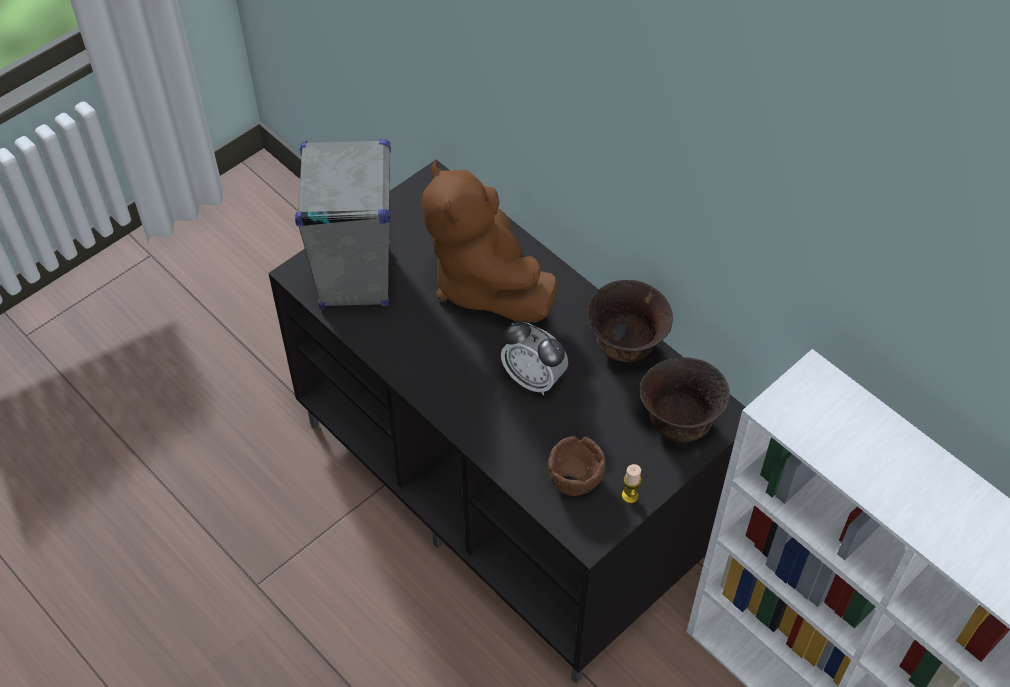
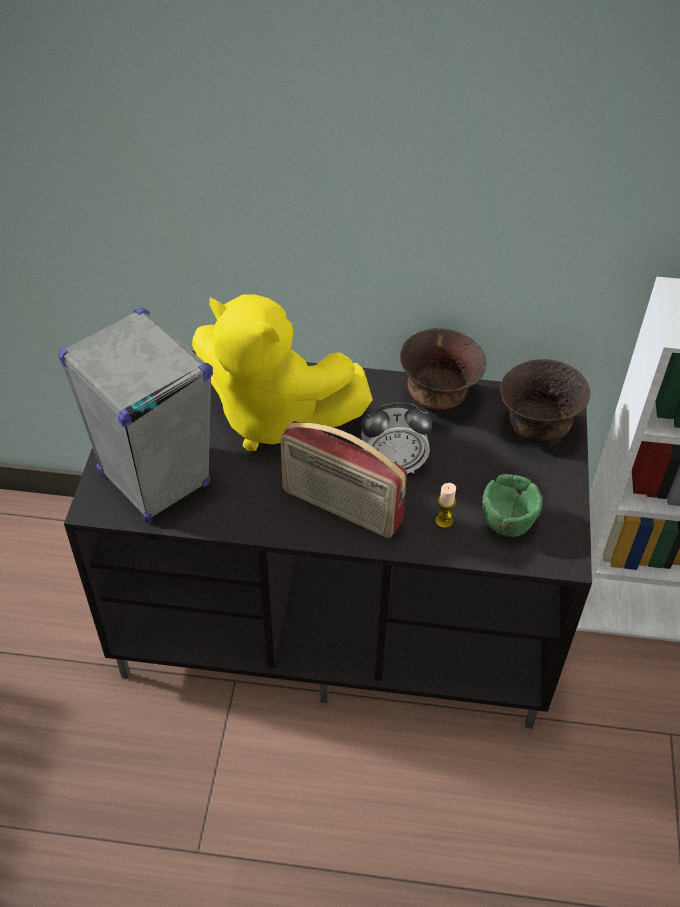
camera: 40 degrees left, 5 degrees down
(462, 386) = (340, 508): none -> radio
(484, 282) = (273, 416): brown plush toy -> yellow plush toy
(575, 480) = (507, 522): brown bowl -> green bowl
(630, 496) = (560, 506): candle -> candle (444, 521)

